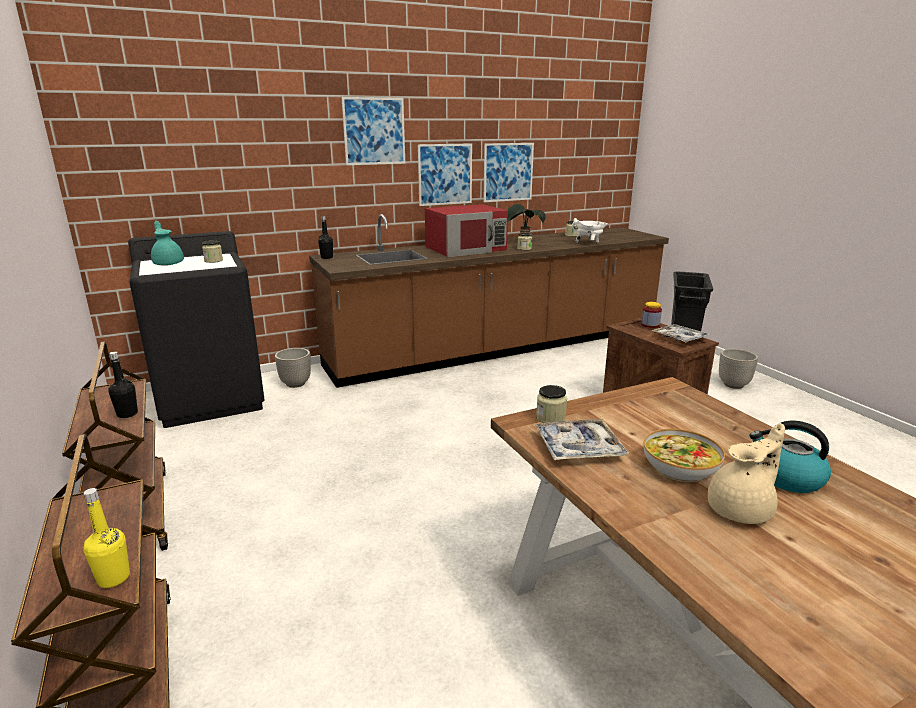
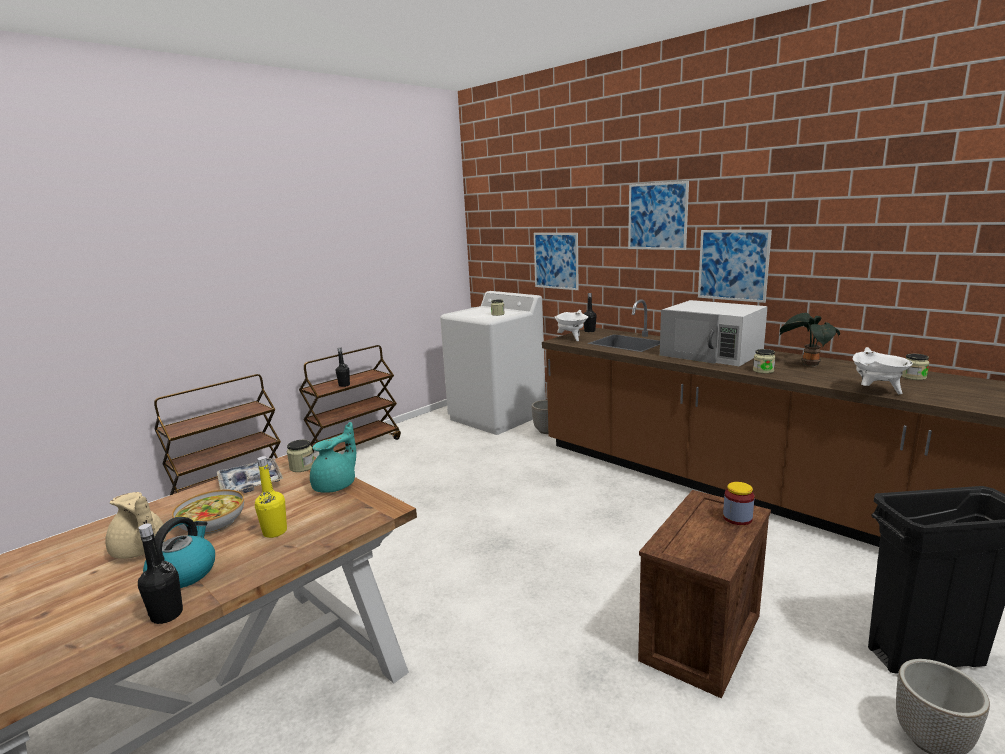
camera: 70 degrees right, 5 degrees down
(114, 578) = (189, 429): yellow bottle -> yellow bottle (275, 532)
(168, 263) = (479, 311): turquoise teapot -> turquoise teapot (336, 486)
(211, 399) = (497, 417): black washing machine -> white washing machine
(342, 265) = (571, 339): none -> white cooking pot
(466, 248) = (712, 353): red microwave -> white microwave
(508, 172) = (828, 269): picture -> picture (556, 260)
(679, 338) = (705, 545): tray -> none
(857, 481) = (167, 615): none -> black bottle

